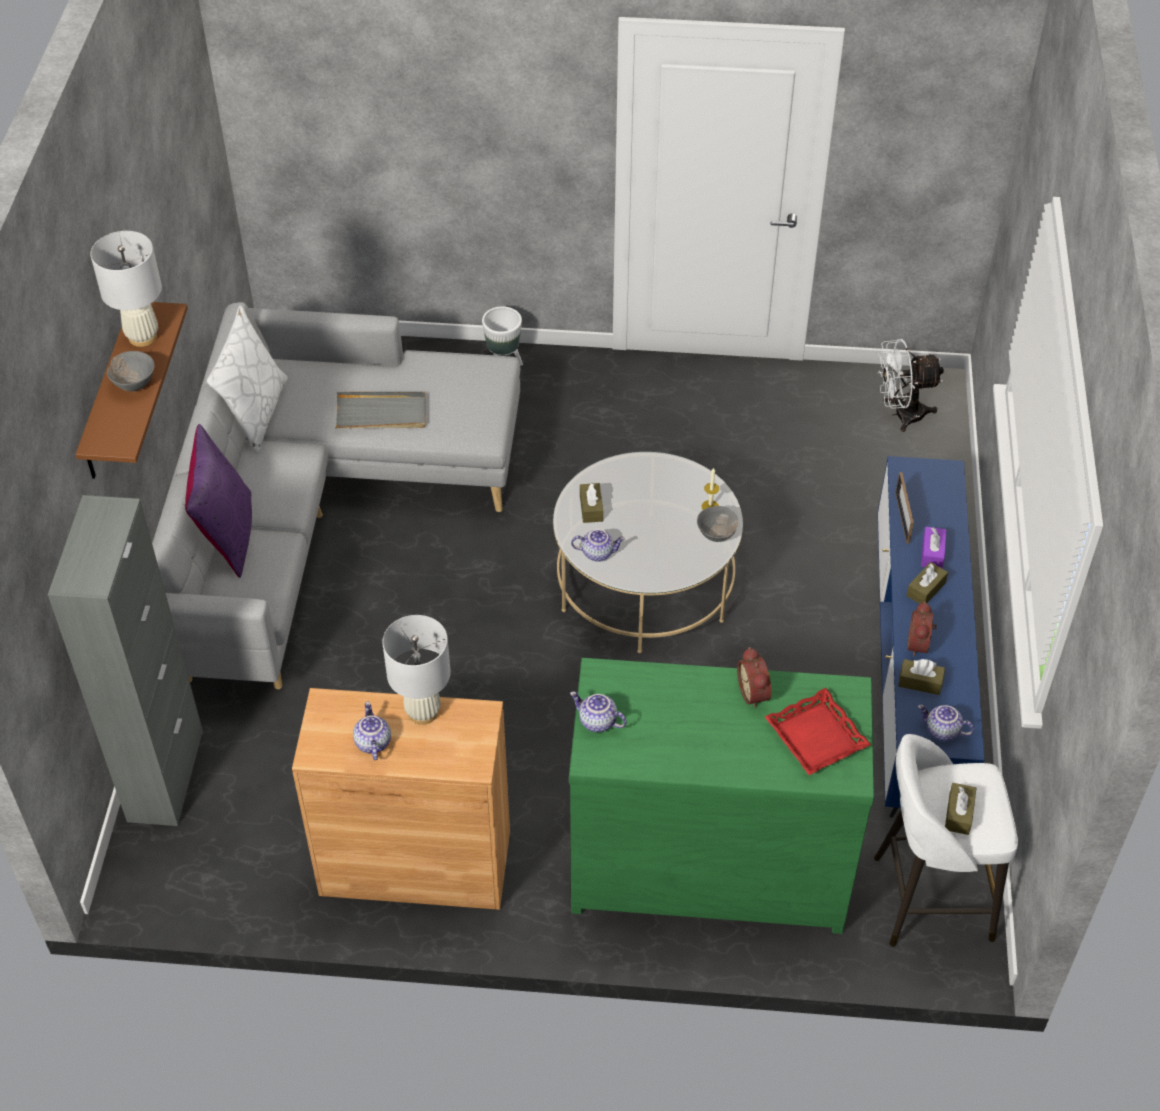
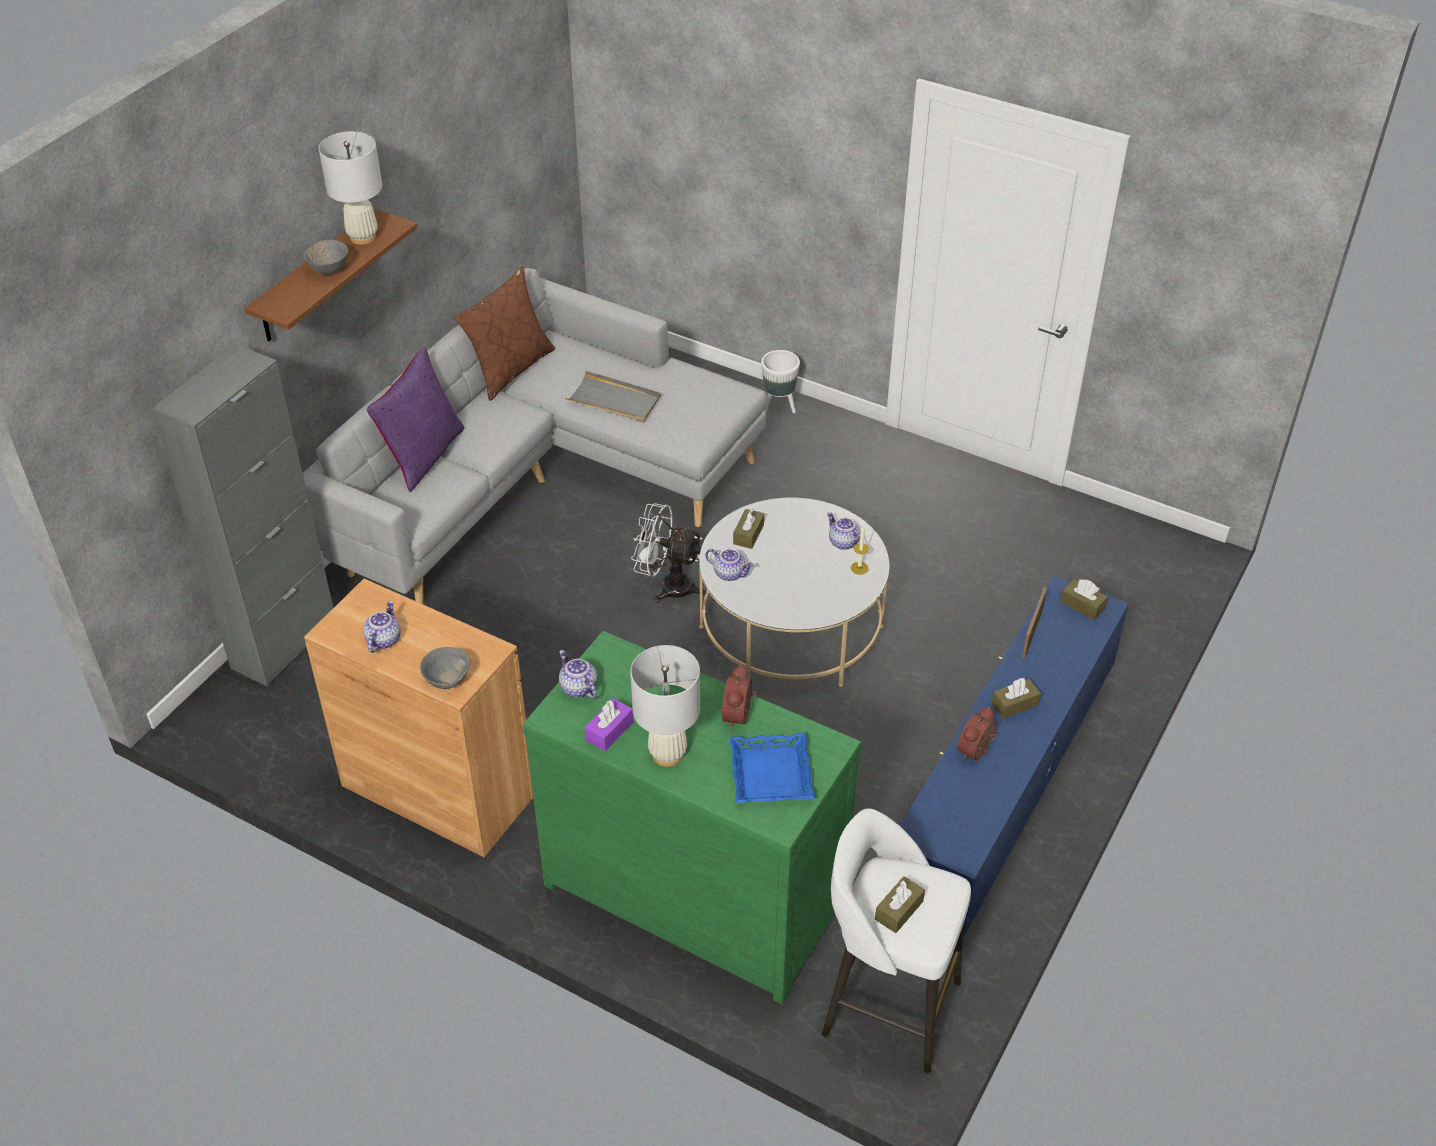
camera: 25 degrees right, 5 degrees down
(255, 413) = (510, 369): white pillow -> brown pillow
(423, 712) = (442, 631): white table lamp -> white table lamp (668, 754)
(716, 535) = (849, 594): grey bowl -> grey bowl (447, 681)
(815, 737) = (770, 774): red tray -> blue tray
(901, 414) = (1130, 562): white fan -> white fan (668, 586)
(920, 682) = (954, 785): brown tissue box -> brown tissue box (1082, 605)
(932, 553) = (1042, 674): purple tissue box -> purple tissue box (609, 731)
(941, 731) = (947, 837): teapot -> teapot (843, 542)

